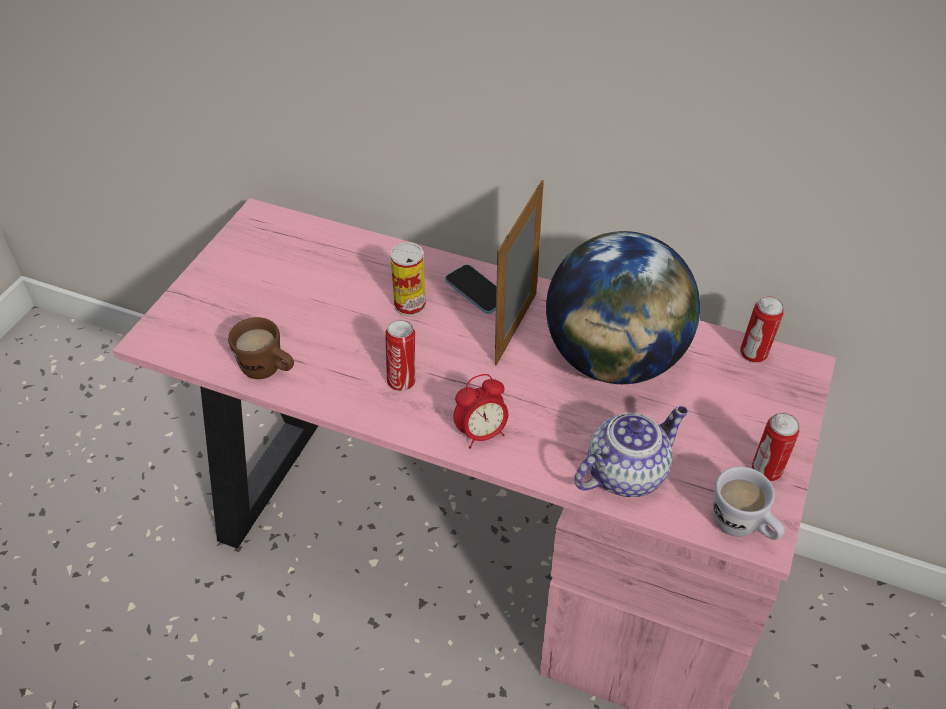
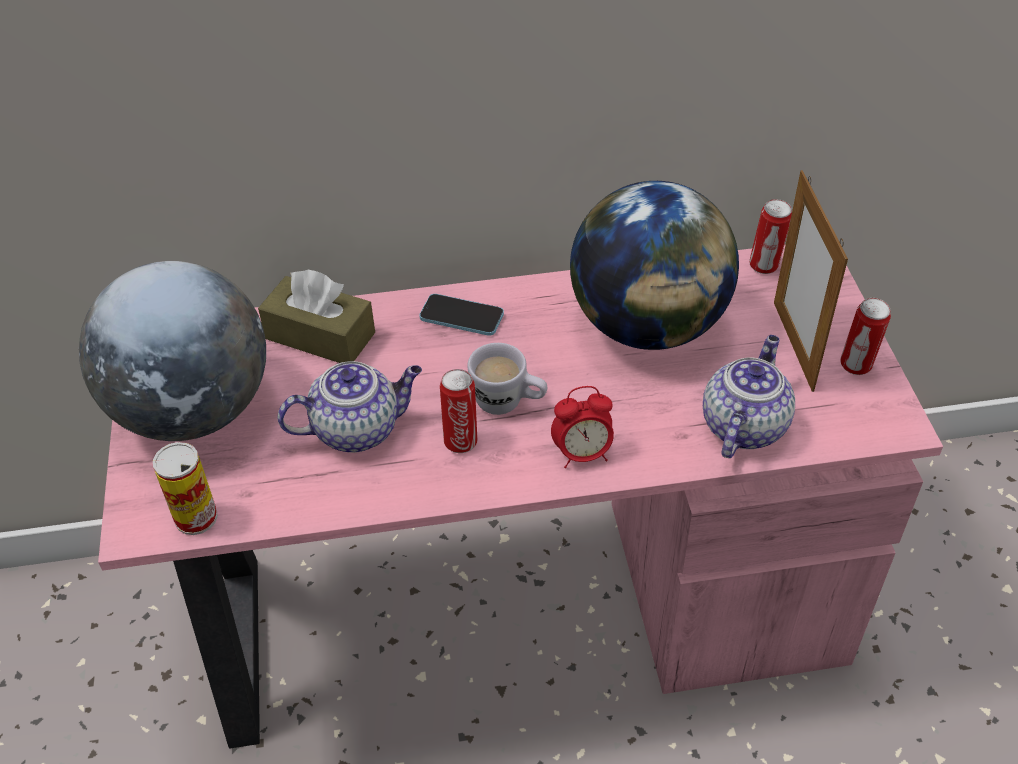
camera: 30 degrees left, 0 degrees up
(246, 277) = (194, 410): none -> globe
(268, 371) = (308, 497): brown mug -> none
(339, 339) = (358, 429): none -> teapot
(367, 261) = (320, 336): none -> brown tissue box
(410, 305) = (404, 361): can -> can (196, 517)
(481, 433) = (582, 454): alarm clock -> alarm clock turned 45 degrees clockwise
(516, 328) = (531, 337): picture frame -> picture frame (793, 345)
(743, 528) = (877, 425): white mug -> white mug (508, 403)

